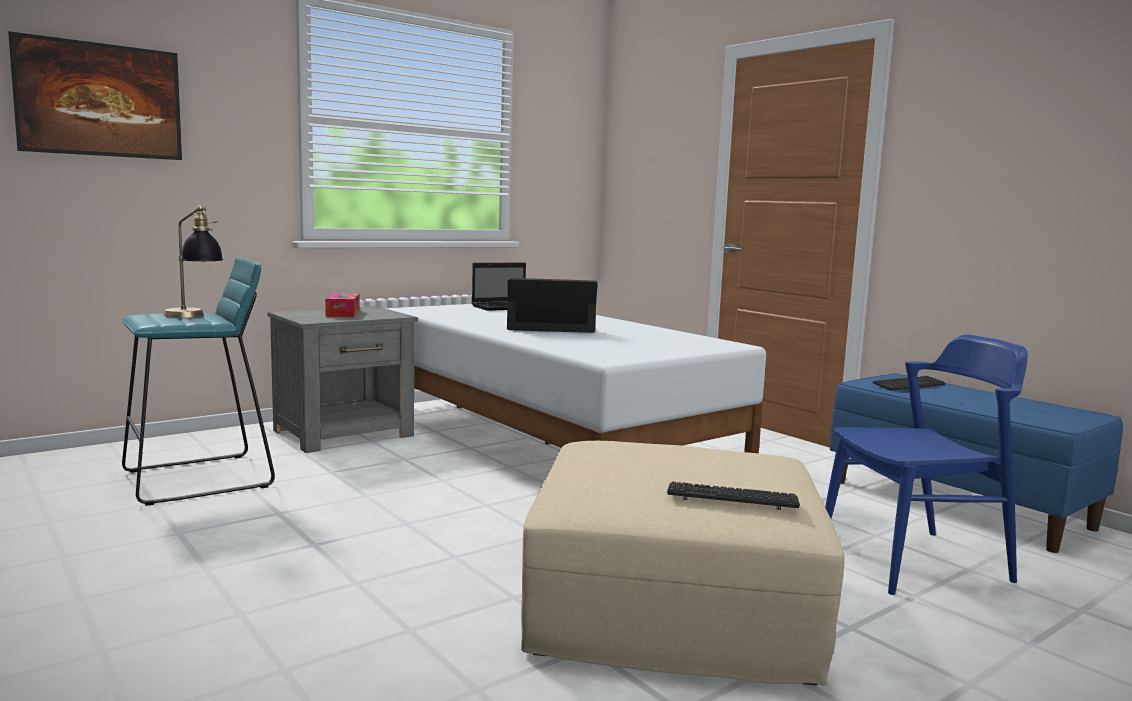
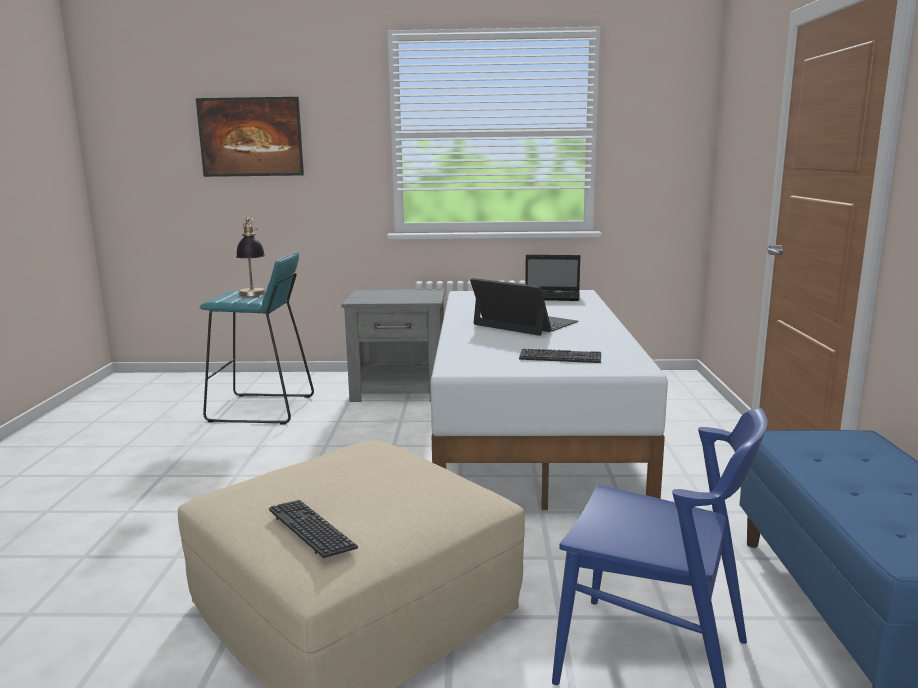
camera: 40 degrees right, 5 degrees up
(343, 313) = (397, 295): tissue box -> none
(909, 385) = (839, 451): keyboard -> keyboard (560, 358)

